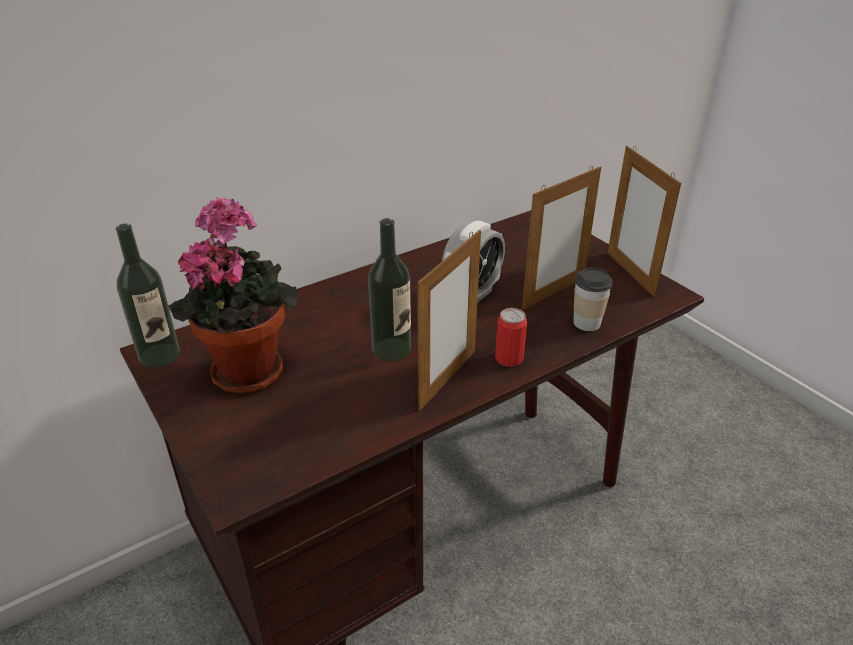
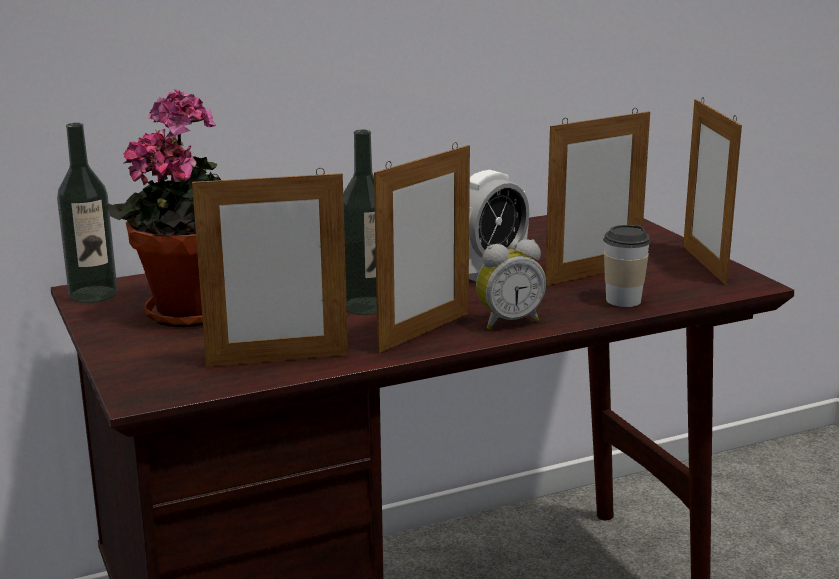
camera: 10 degrees right, 15 degrees down
(339, 430) = (277, 360): none -> picture frame
(509, 358) = (508, 321): can -> alarm clock

